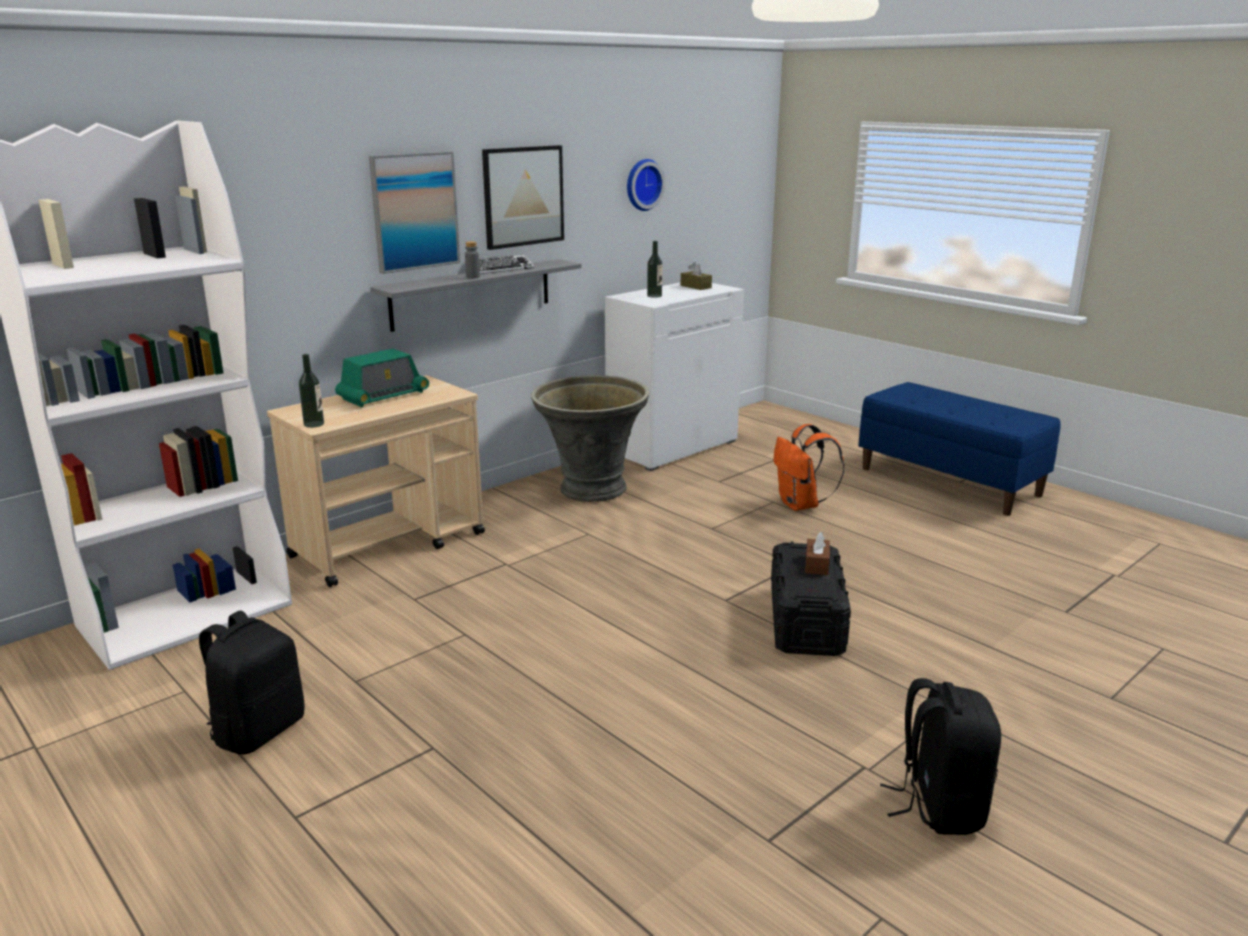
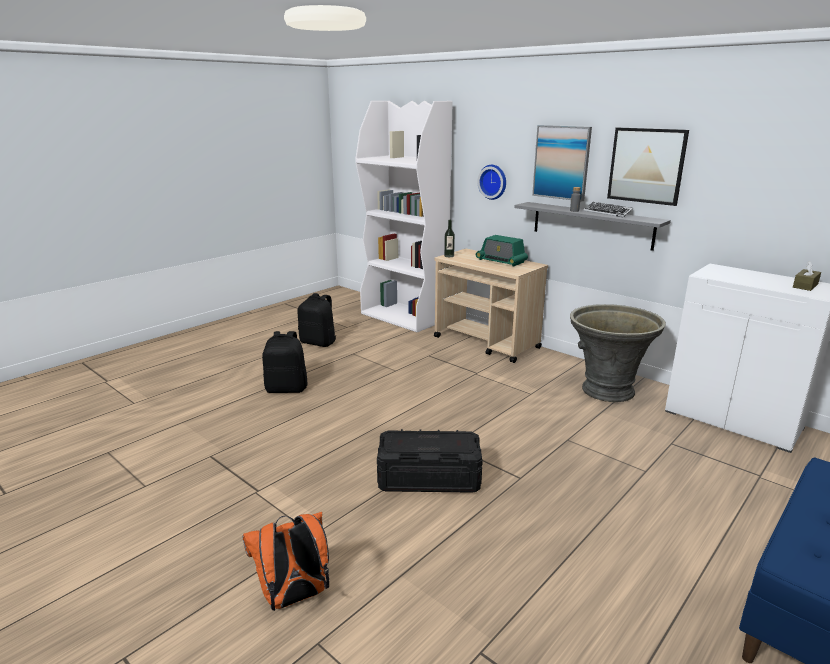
camera: 85 degrees right, 0 degrees up
(642, 184) = (787, 175): wall clock -> wall clock (493, 181)
(654, 296) = (736, 275): bottle -> none
(801, 505) = (649, 486): orange backpack -> orange backpack (294, 598)
(817, 564) = (440, 445): brown tissue box -> none
(938, 805) = (215, 515): black backpack -> black backpack (287, 389)

